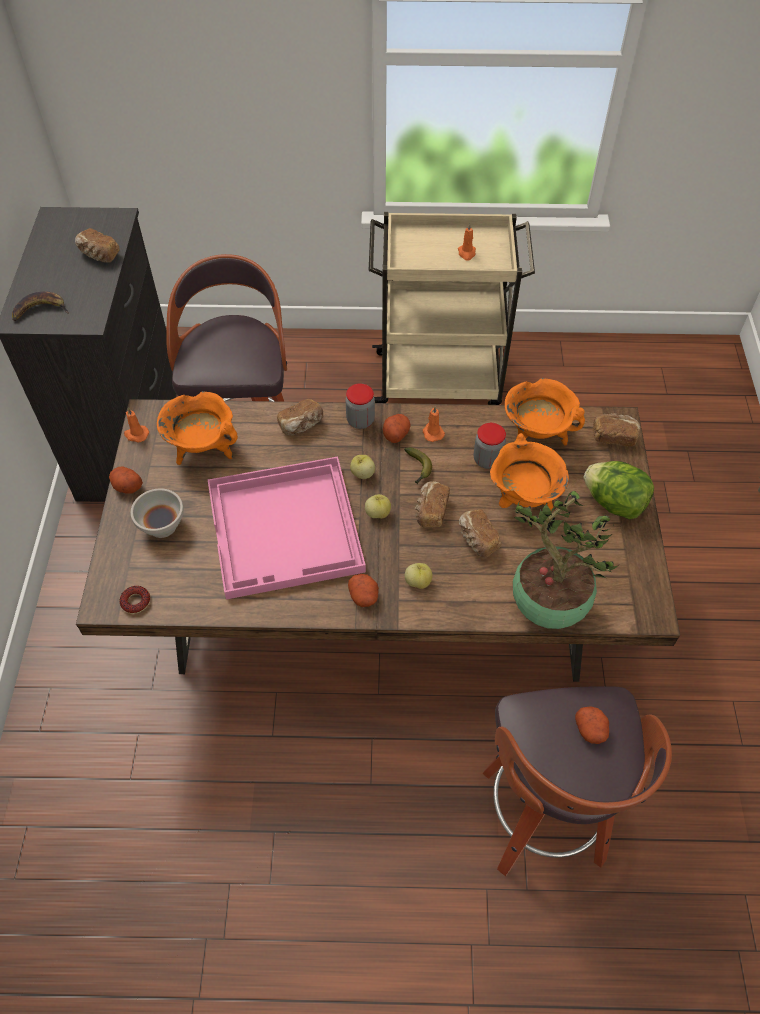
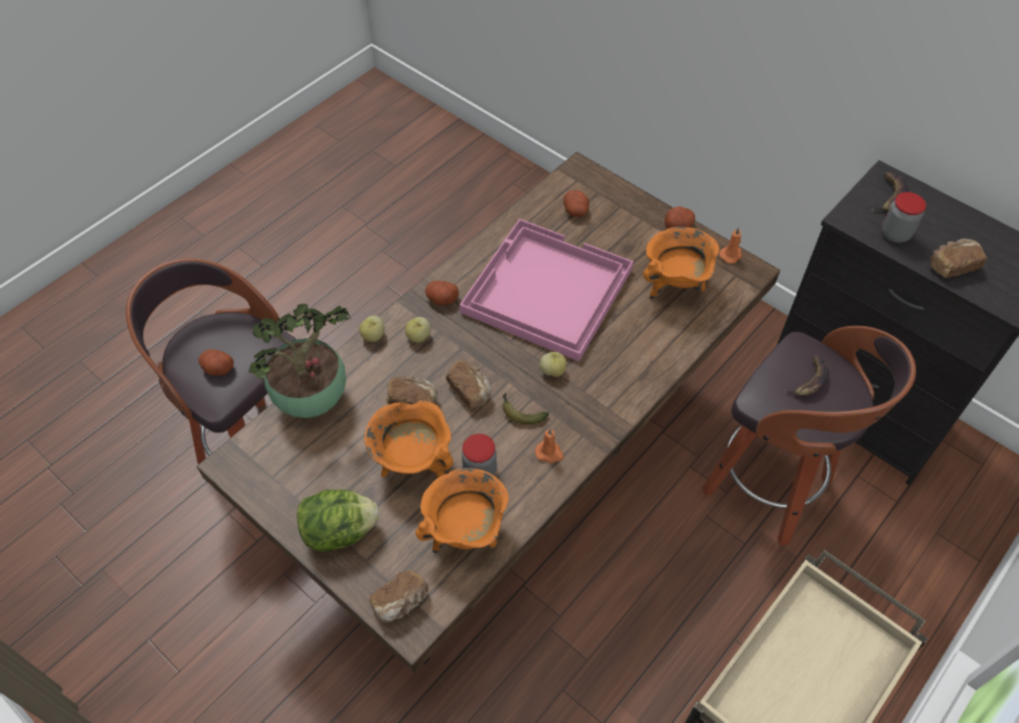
camera: 130 degrees right, 0 degrees up
(136, 601) = (564, 184): donut -> none
(162, 527) = (618, 225): white bowl -> none
(223, 350) = (809, 381): none -> banana
(301, 425) = (646, 363): bread -> none
(360, 420) = (614, 409): jar -> jar (895, 234)
(377, 513) = (503, 354): apple -> apple (373, 336)
(396, 433) = (574, 424): potato -> potato (576, 211)
(466, 253) = (788, 692): orange candle -> none

